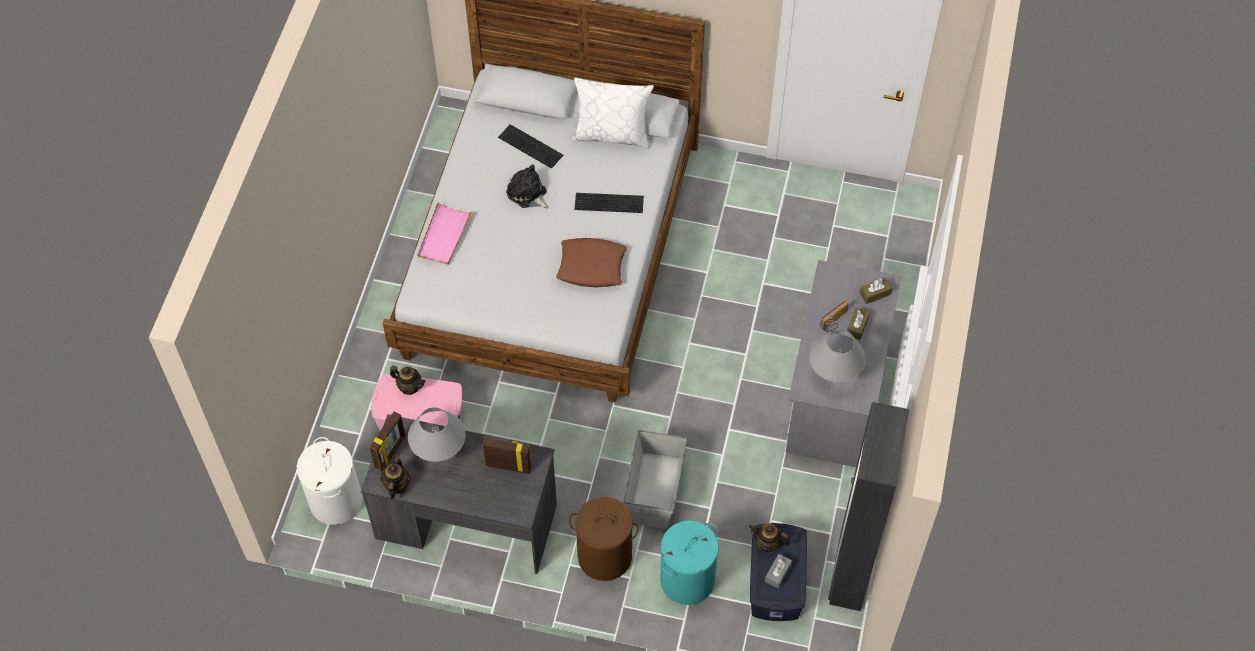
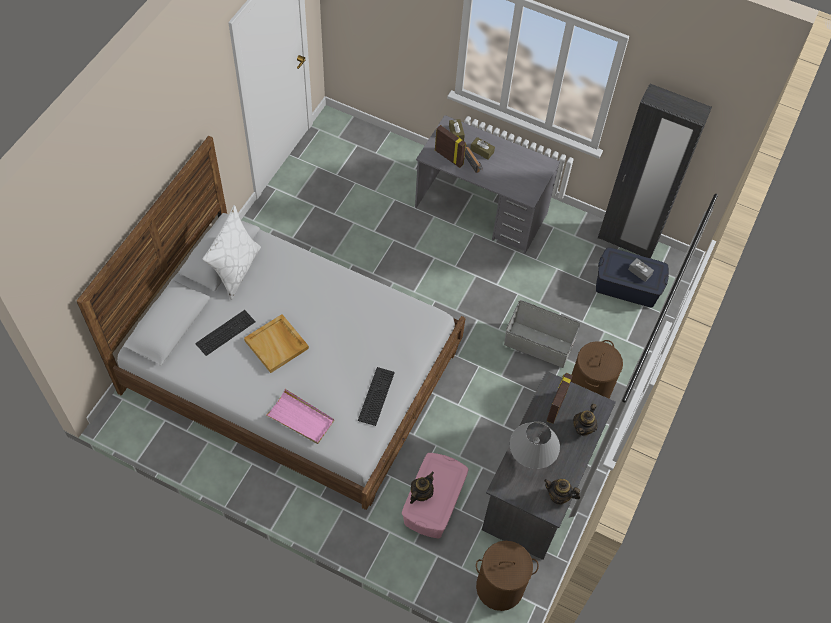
camera: 80 degrees left, 0 degrees up
(336, 501) = (500, 587): white laundry basket -> brown laundry basket
(391, 452) = (525, 495): picture frame -> picture frame (449, 157)
(528, 194) = (277, 344): plush toy -> beige tray
(591, 266) = (366, 314): brown pillow -> none
(610, 202) = (305, 286): keyboard -> keyboard (375, 395)
(687, 580) = (617, 341): turquoise laundry basket -> none
(767, 544) = (615, 272): teapot -> teapot (583, 428)
(834, 373) = (518, 175): grey table lamp -> none

